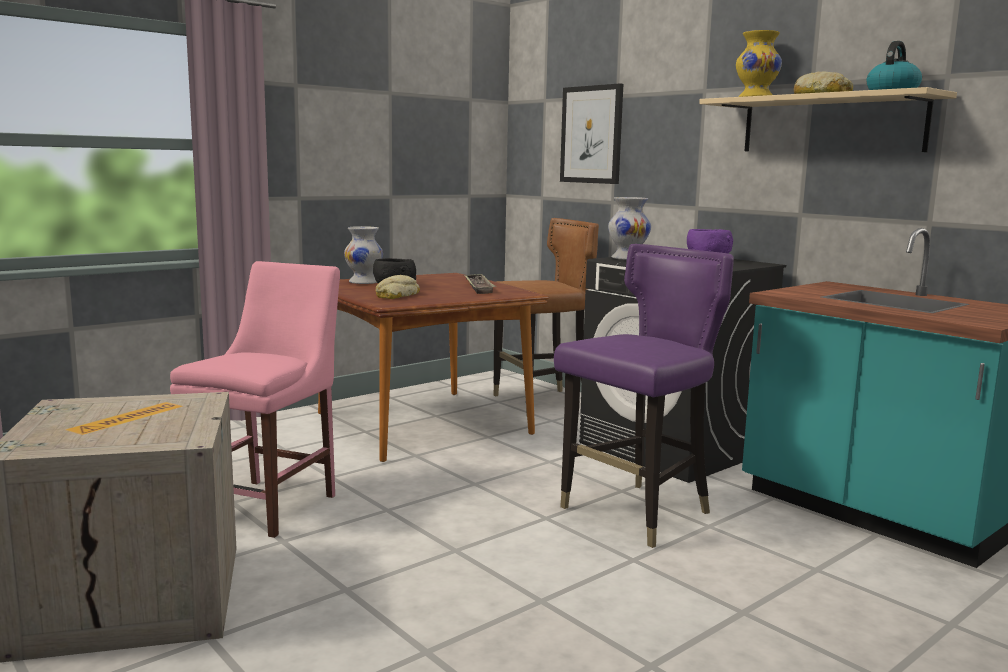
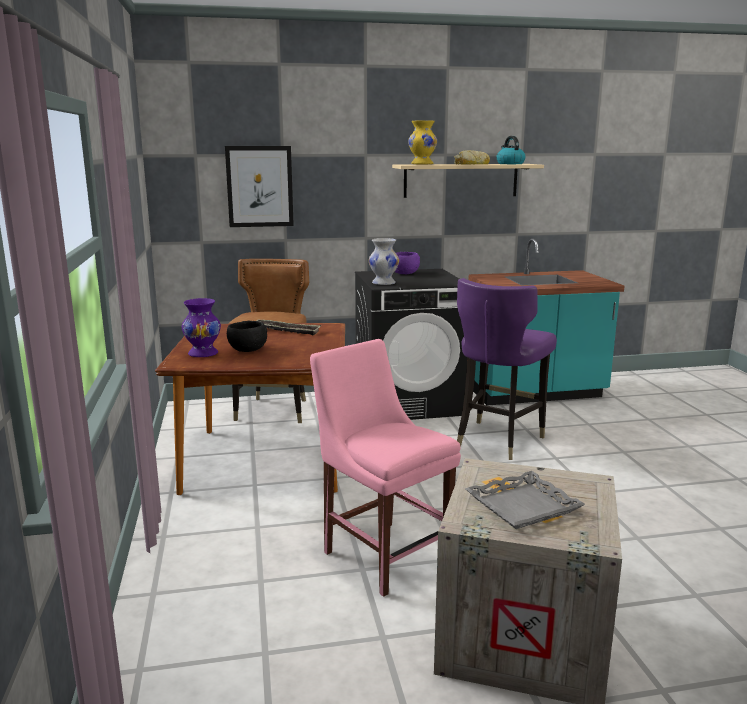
camera: 60 degrees left, 5 degrees up
(103, 419) = (523, 507): none -> grey tray
(364, 282) = (203, 353): white vase -> purple vase
(396, 295) = (287, 354): bread -> none
(637, 514) = (497, 440): purple chair -> purple chair turned 135 degrees counterclockwise

